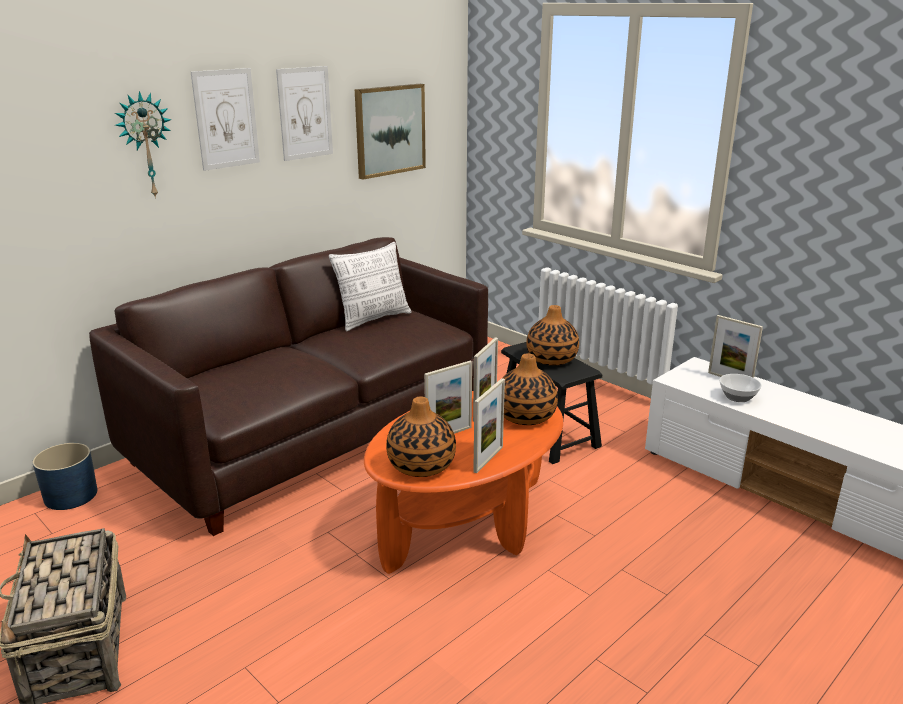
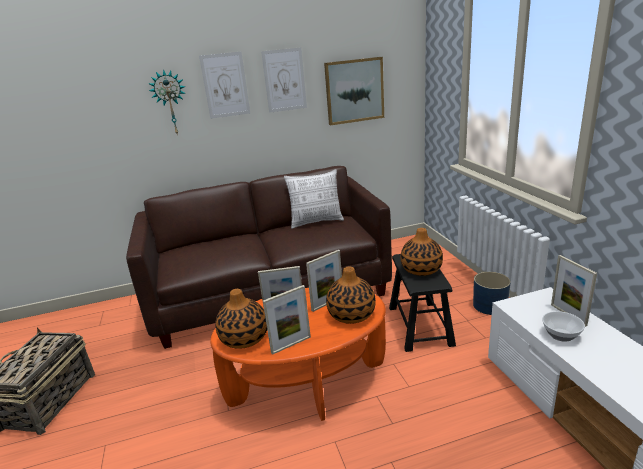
camera: 30 degrees right, 0 degrees up
(71, 495) = (126, 304): blue planter -> blue planter (490, 305)

